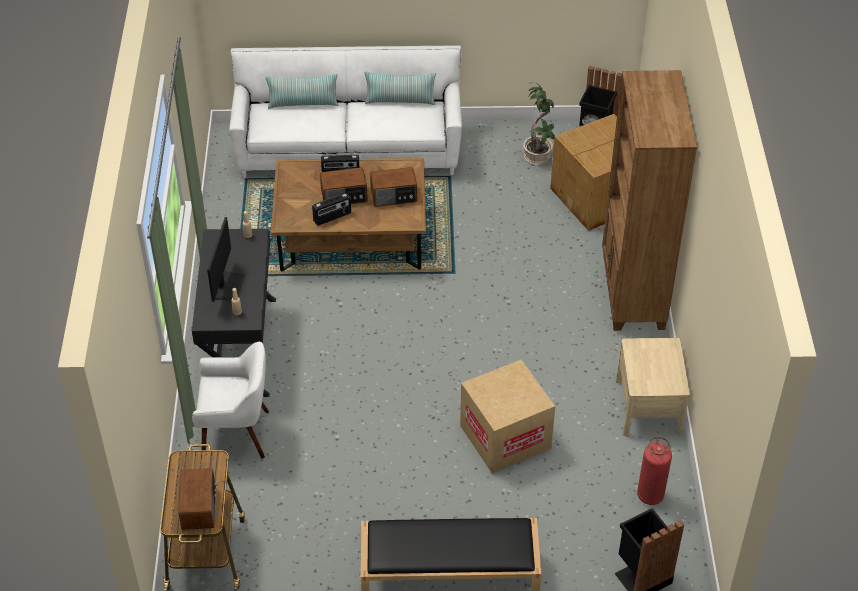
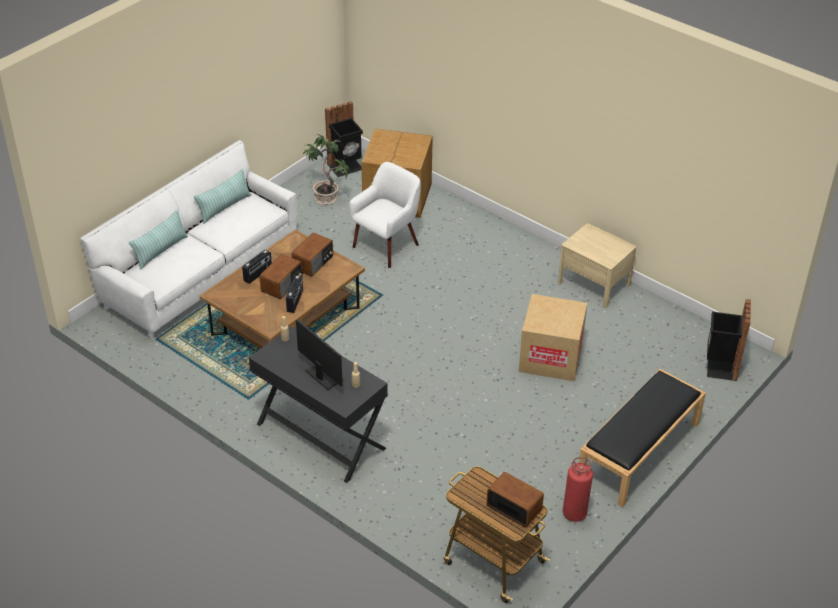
camera: 50 degrees left, 5 degrees down
(236, 434) = (401, 484): white armchair -> white armchair (387, 246)
(632, 292) = (495, 233): brown bookcase -> none
(650, 495) = (663, 325): fire extinguisher -> fire extinguisher (574, 513)

